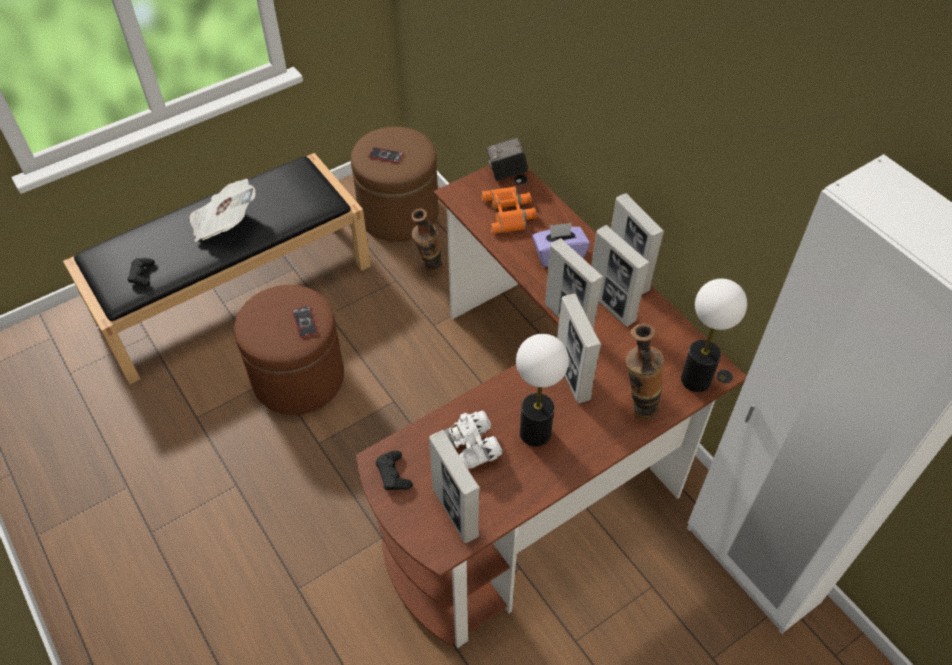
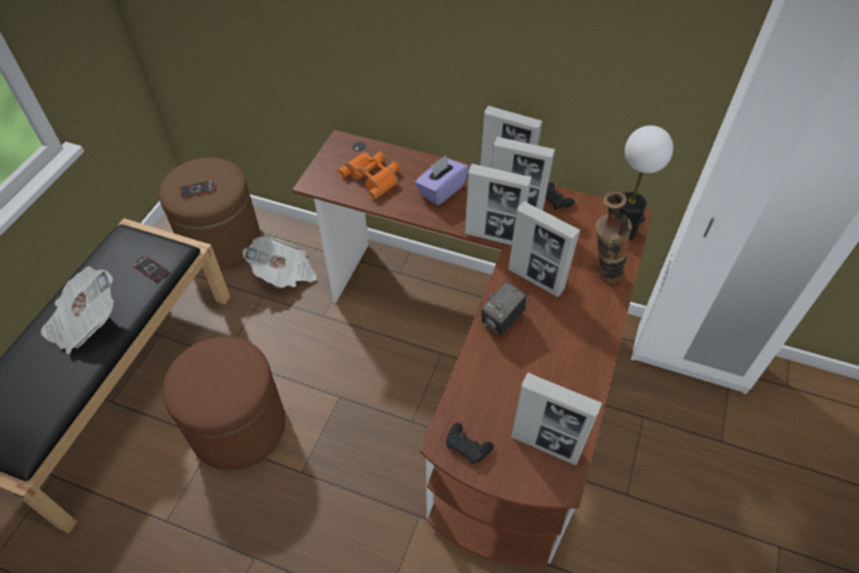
camera: 35 degrees left, 0 degrees up
(142, 275) = (32, 416): black game controller -> black game controller (554, 199)
(305, 322) = (238, 368): phone -> phone (150, 268)
(428, 270) = (284, 274): vase -> newspaper
(470, 450) = (511, 385): white binoculars -> none
(507, 173) = (343, 146): camera -> camera (502, 321)
(535, 433) = (548, 339): table lamp -> none

